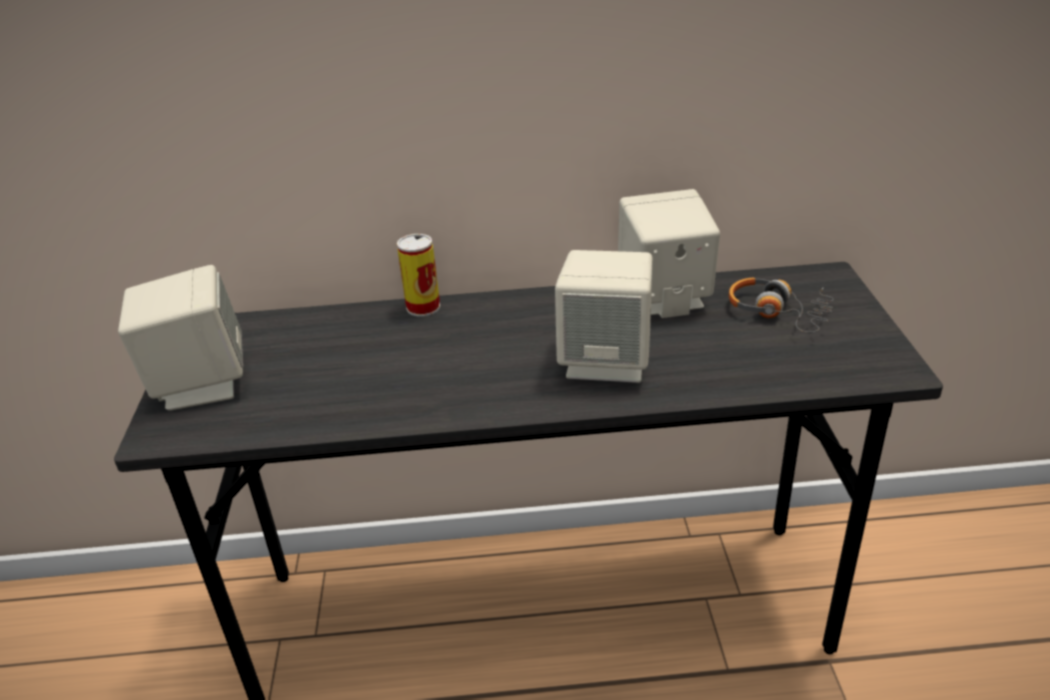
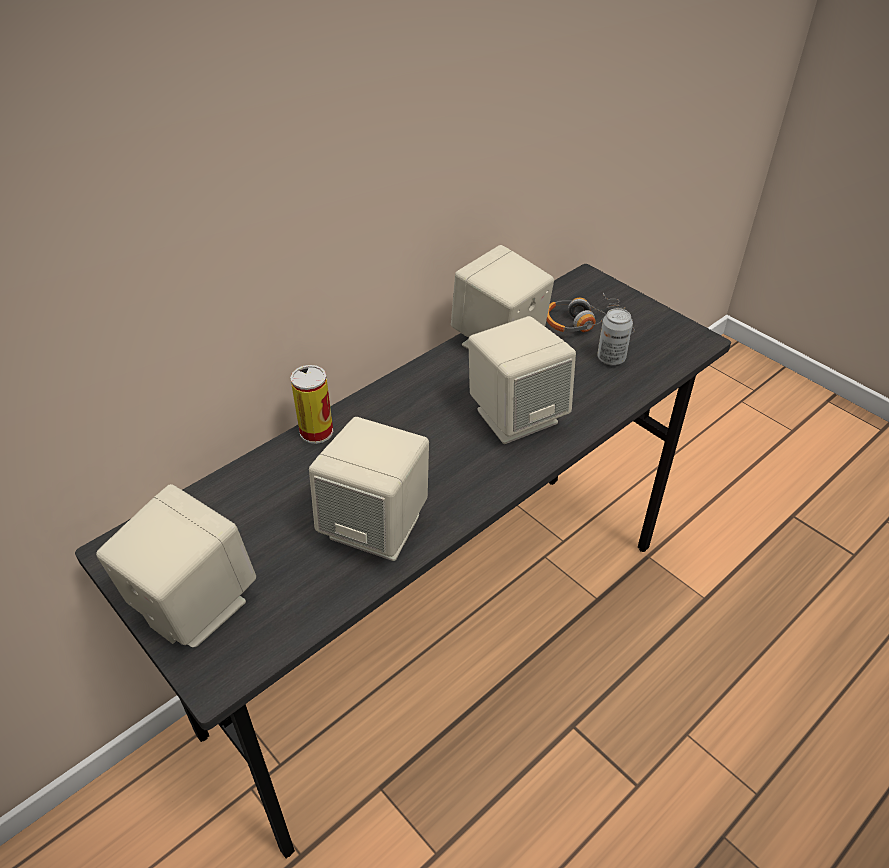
camera: 40 degrees left, 10 degrees up
(383, 392) = (376, 526): none -> beige speaker
(768, 350) = (611, 358): none -> can

